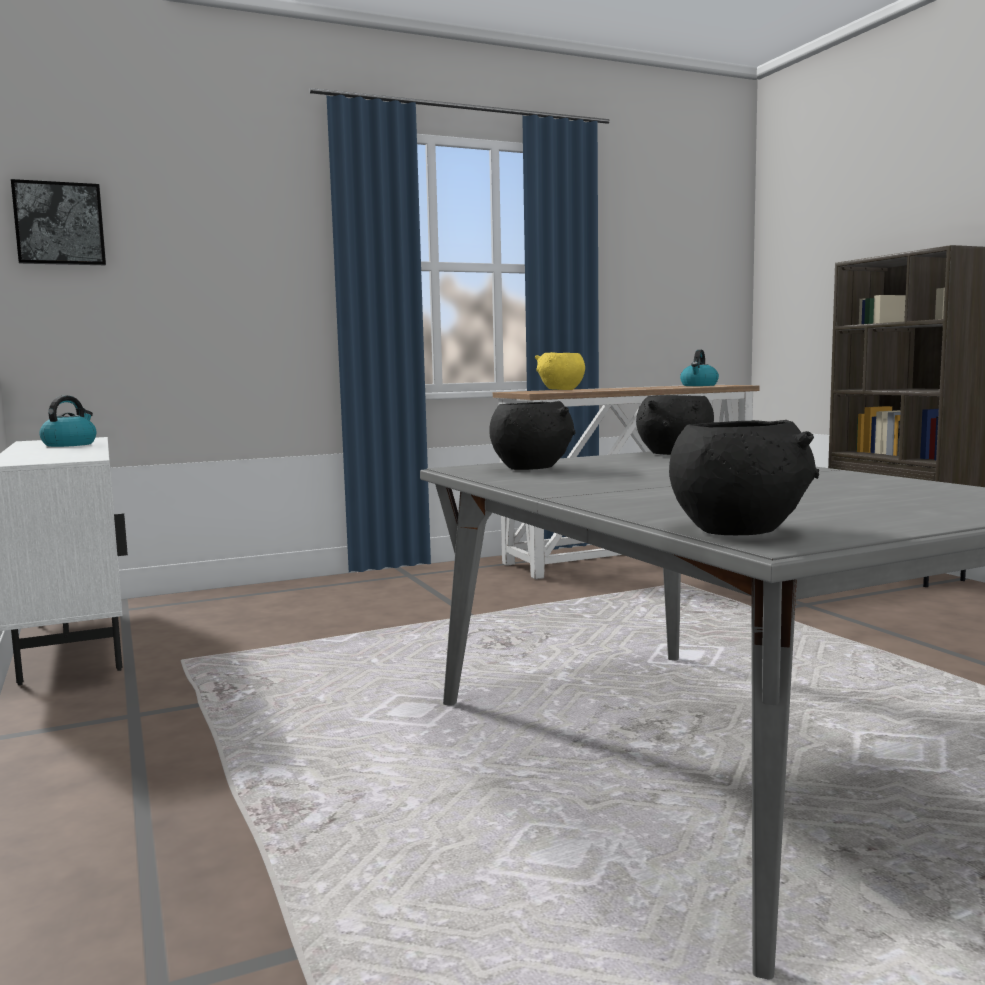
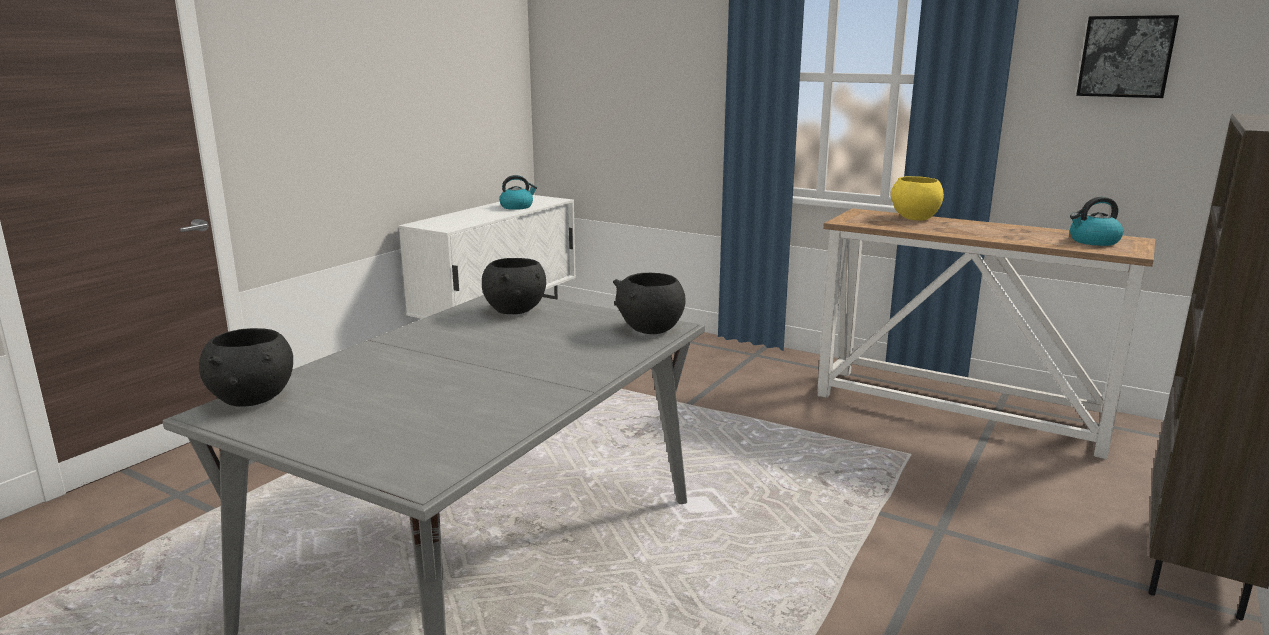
camera: 55 degrees right, 10 degrees up
(59, 224) = (563, 48): picture -> picture (1126, 56)

